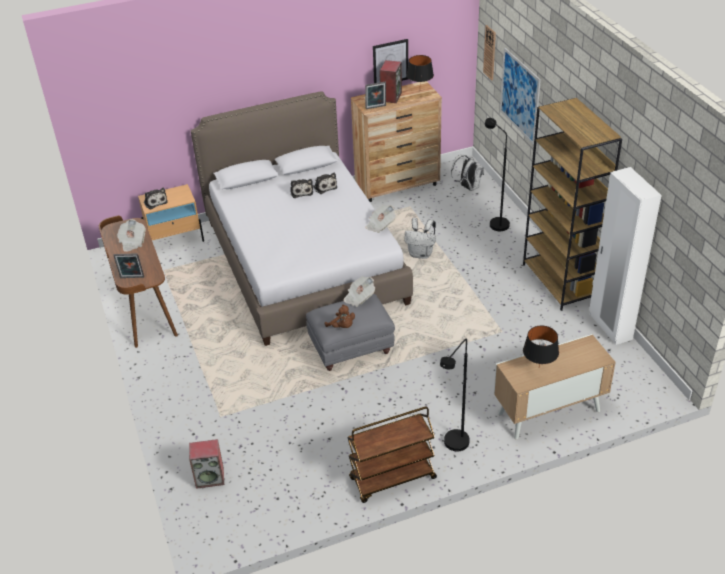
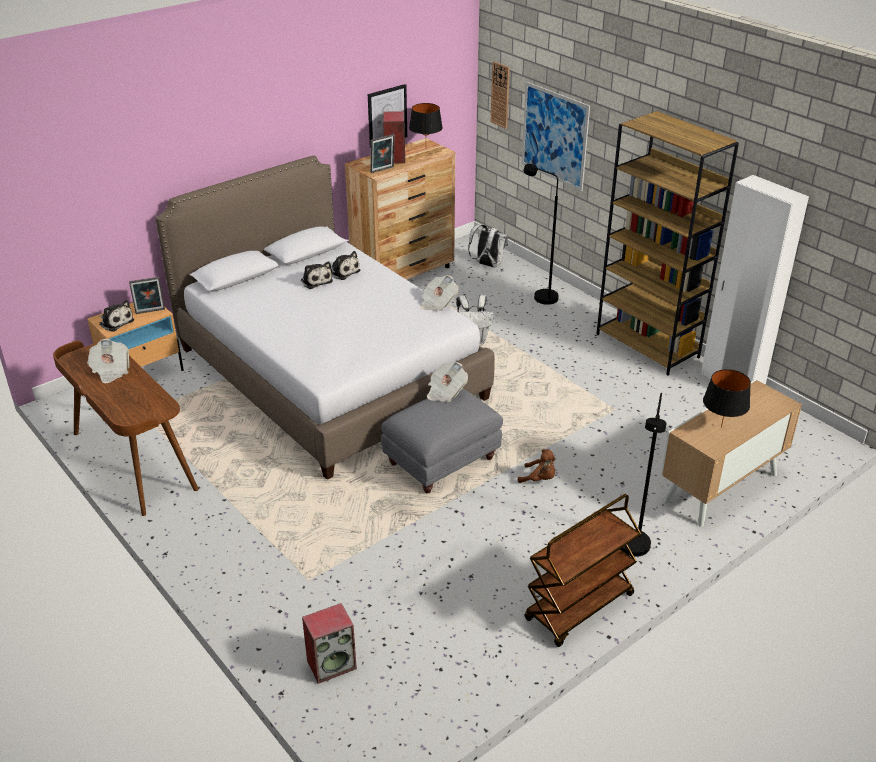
camera: 20 degrees left, 5 degrees down
(132, 278) = (131, 414): picture frame -> picture frame (150, 312)
(342, 326) = (442, 428): brown plush toy -> brown plush toy (539, 479)

